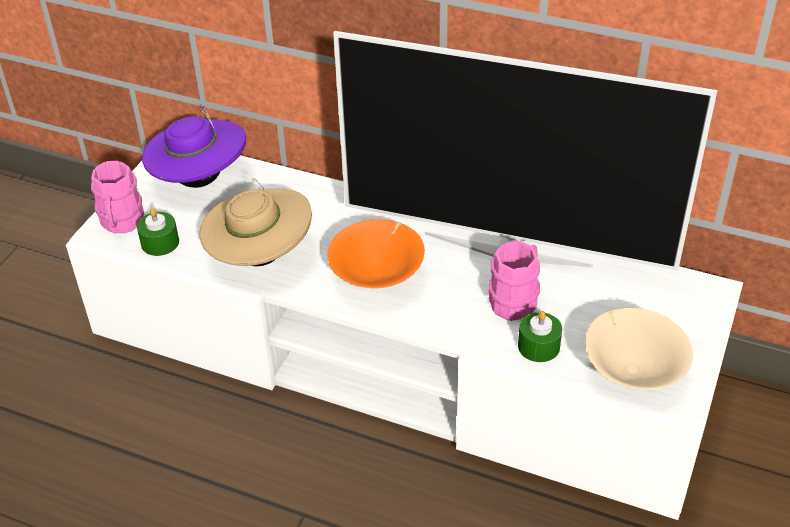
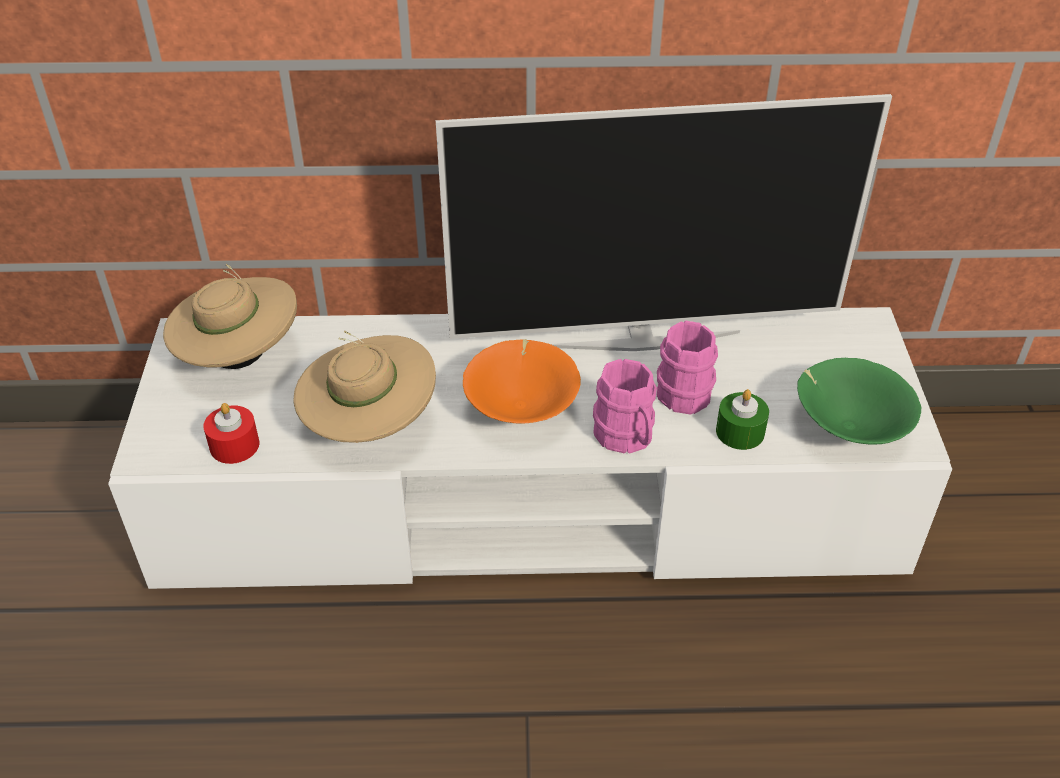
camera: 25 degrees left, 0 degrees up
(121, 223) = (169, 436): pink mug -> pink mug (627, 438)
(160, 243) = (234, 445): green candle -> red candle
(200, 180) = (239, 357): purple hat -> beige hat
(632, 371) = (847, 428): beige bowl -> green bowl

